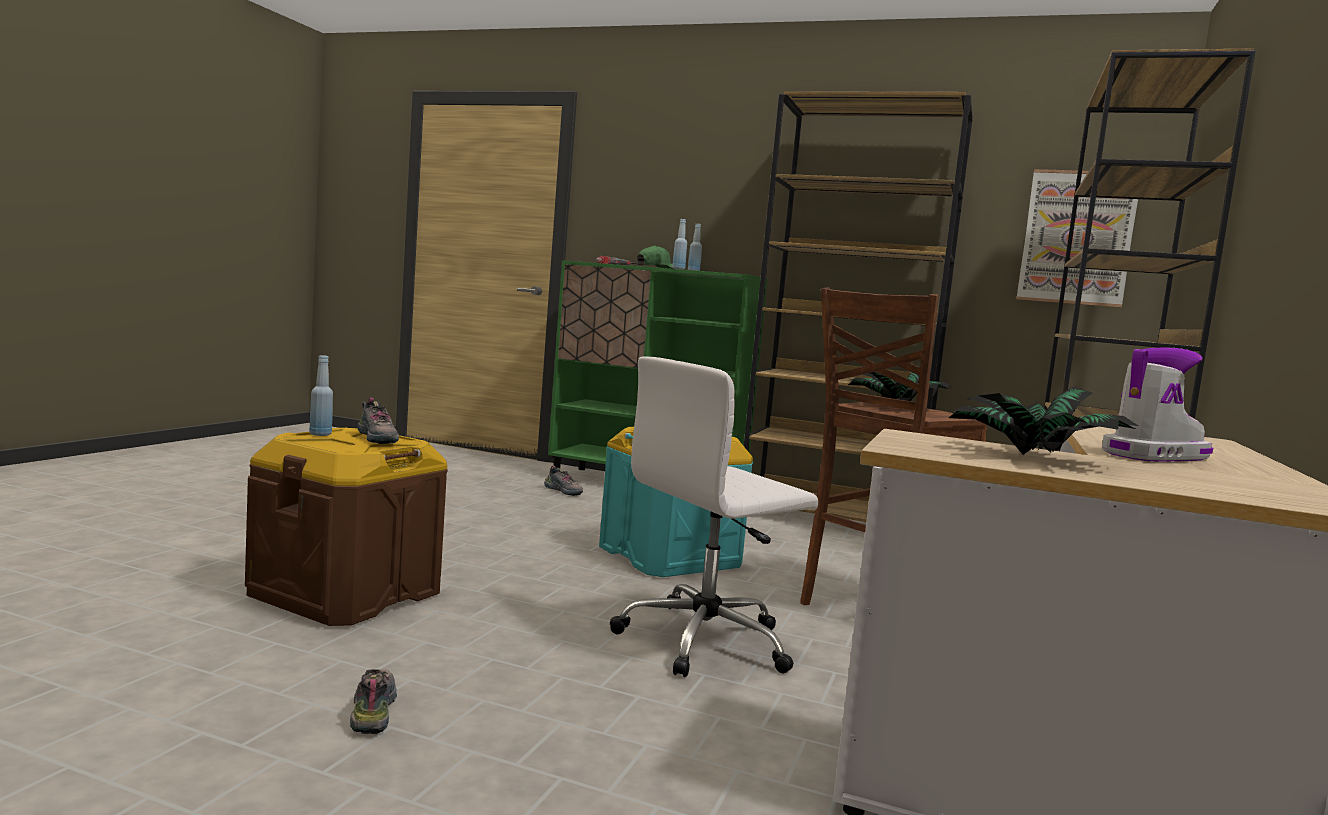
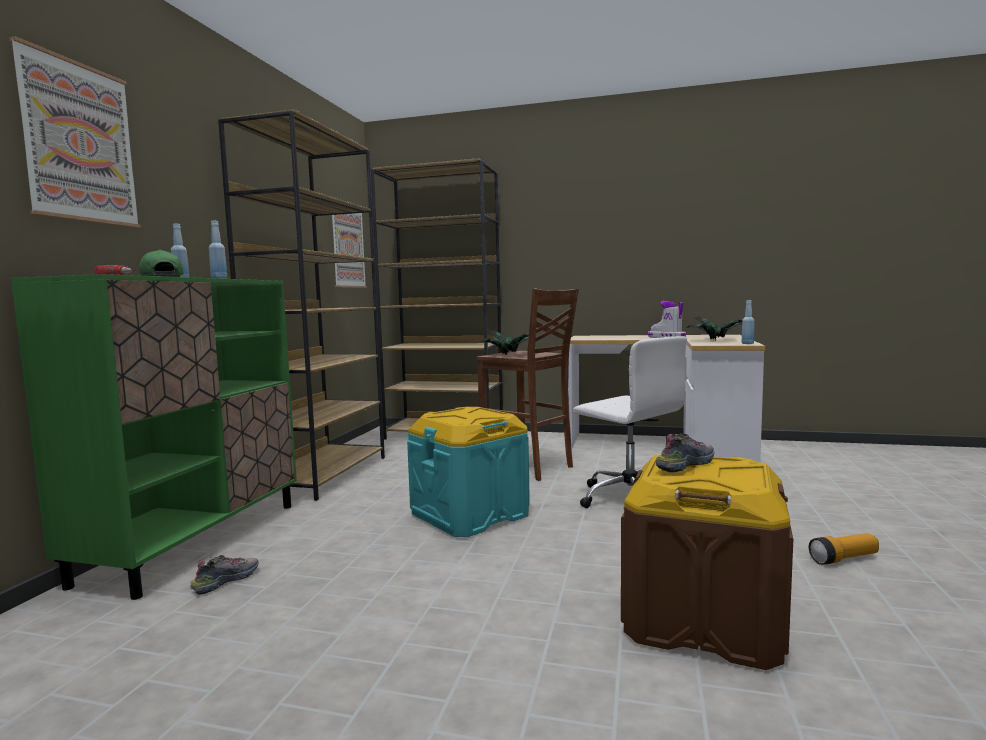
camera: 95 degrees left, 0 degrees up
(320, 434) = (715, 482): blue bottle -> blue bottle (747, 343)
(372, 711) = (844, 559): shoe -> flashlight
(659, 170) = (79, 143): none -> picture

